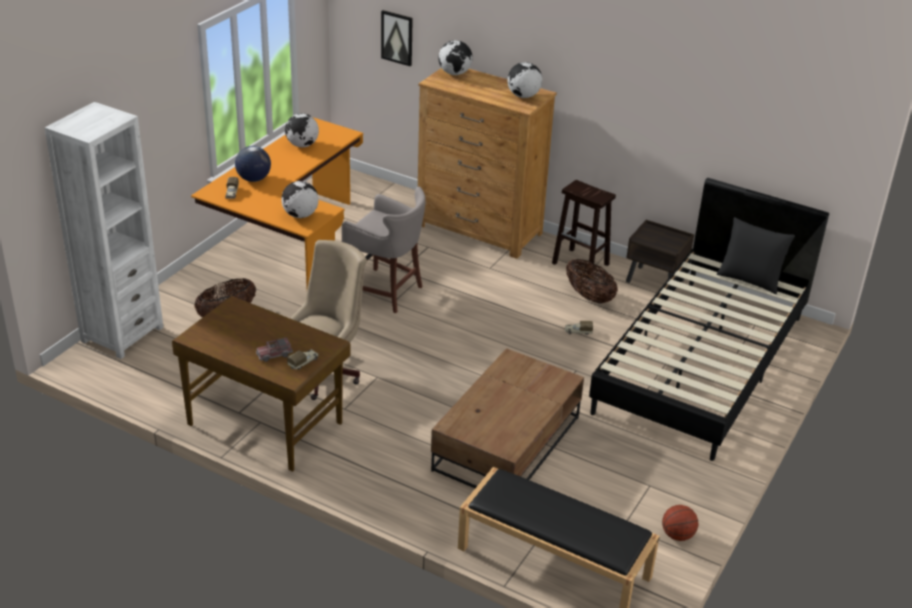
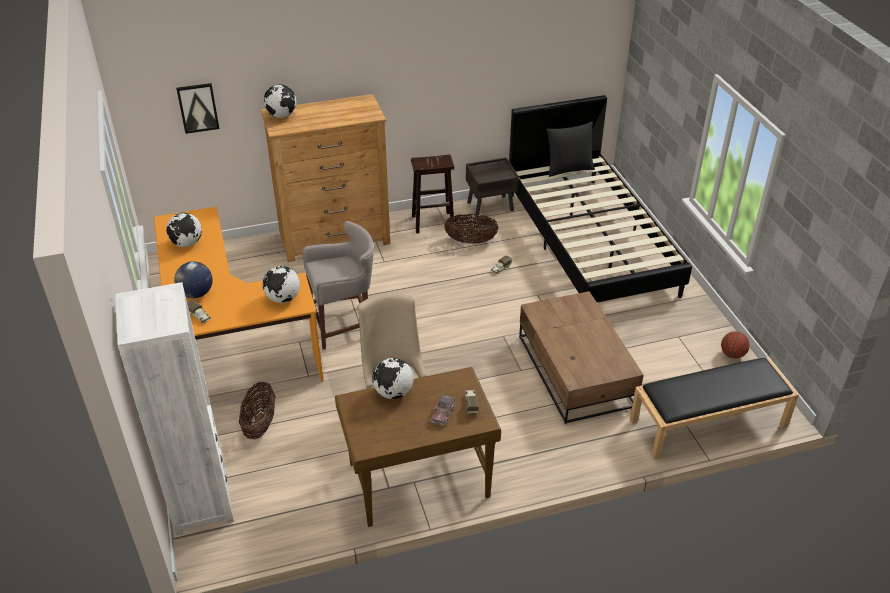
camera: 45 degrees left, 5 degrees up
(523, 96) = (358, 108): globe -> globe (393, 393)

